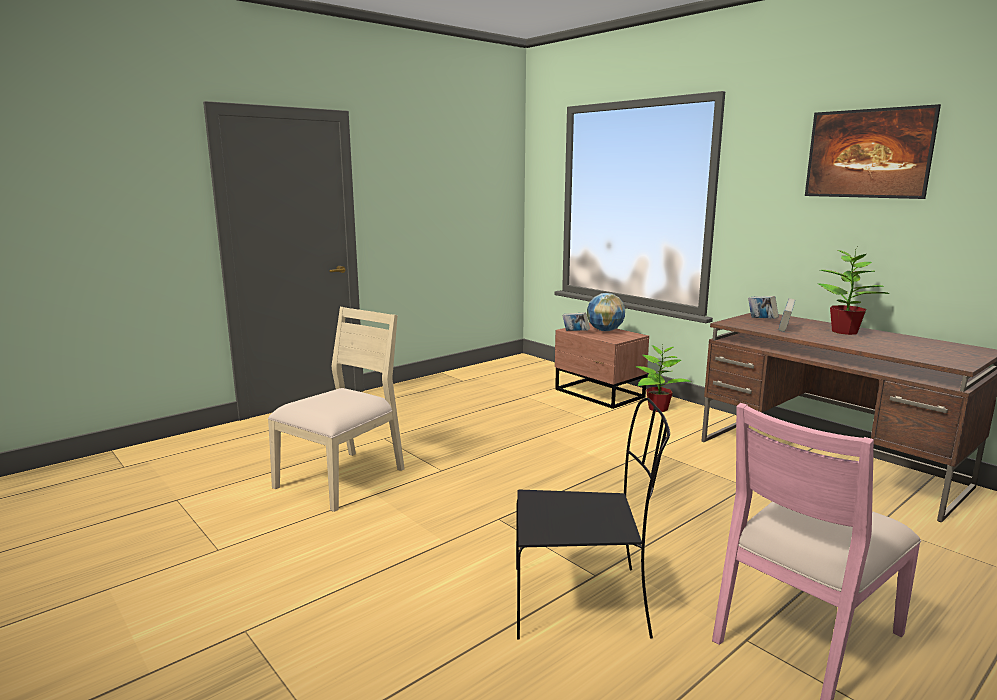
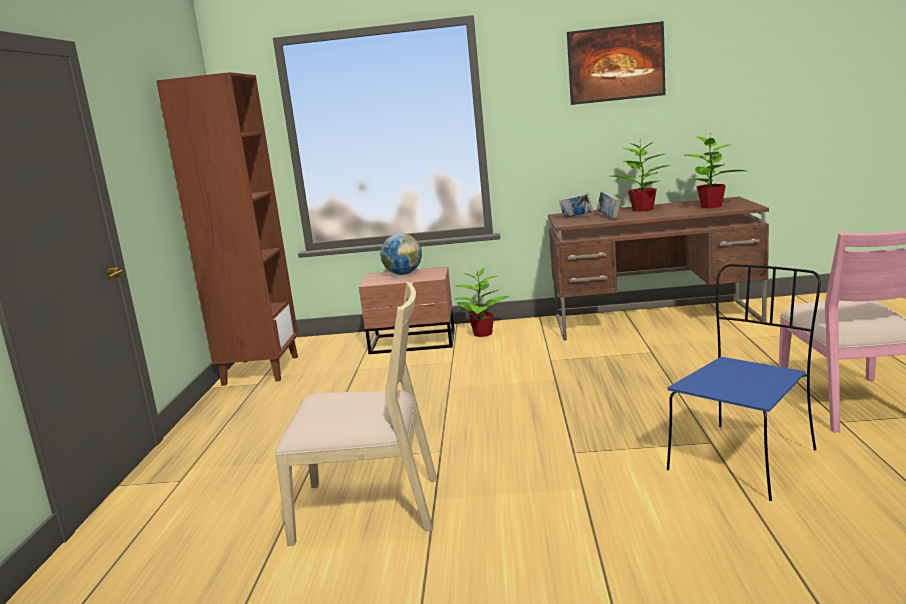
camera: 45 degrees left, 0 degrees up
(343, 478) = (368, 508): beige chair -> beige chair turned 105 degrees clockwise
(482, 373) = (260, 370): none -> brown bookcase
(575, 332) = (384, 283): book -> none
(583, 601) = (743, 459): black chair -> blue chair
(920, 350) = (711, 206): none -> potted plant

